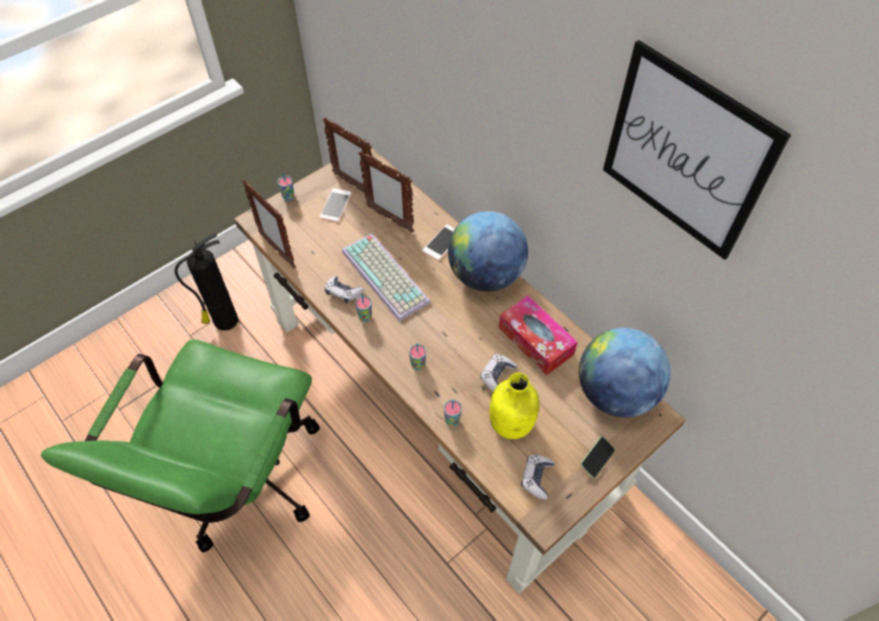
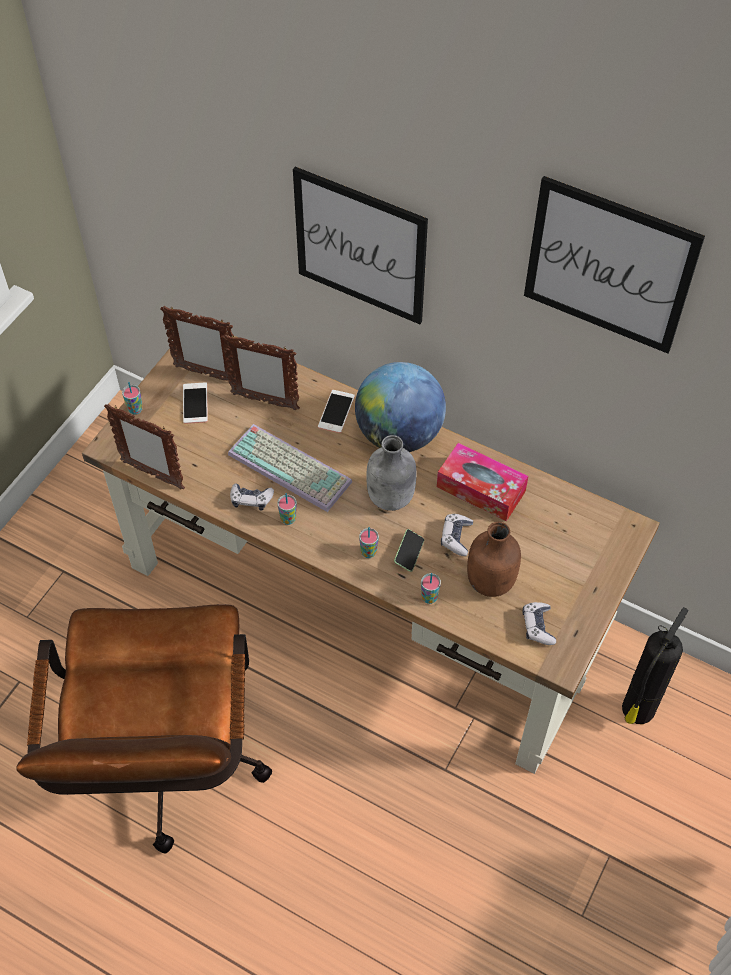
camera: 20 degrees left, 0 degrees up
(224, 321) = (63, 587): fire extinguisher -> fire extinguisher (637, 711)
(235, 485) = (167, 770): green office chair -> brown office chair
(456, 325) = (391, 498): none -> grey bottle
(479, 96) = (360, 246): none -> picture
(512, 423) = (491, 581): yellow bottle -> brown bottle
(596, 459) = (589, 589): phone -> phone (409, 553)
(615, 393) = (582, 517): globe -> none

